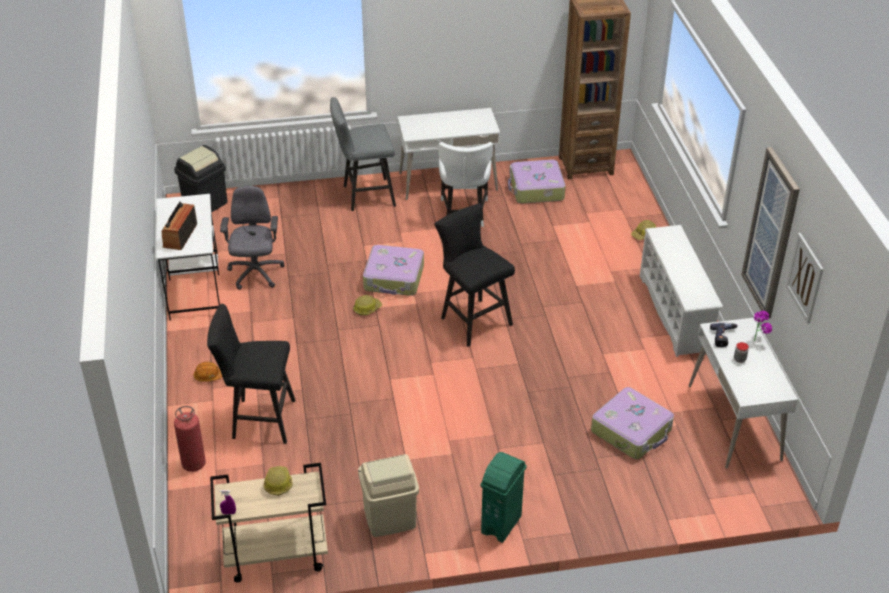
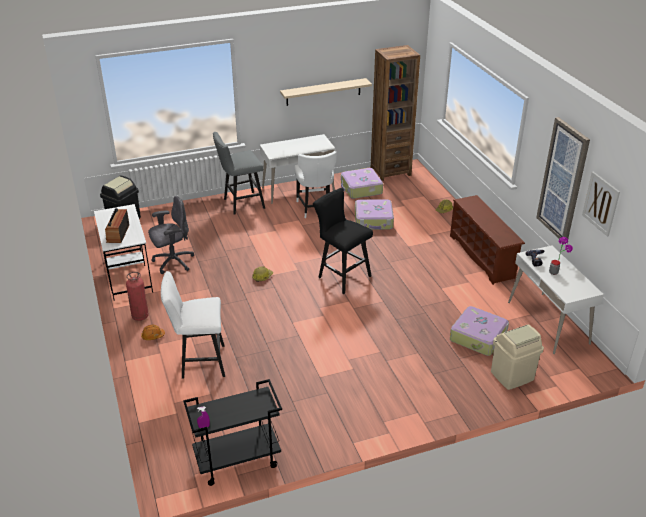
camera: 10 degrees left, 5 degrees down
(194, 464) = (155, 400): fire extinguisher -> fire extinguisher (140, 316)
(255, 274) = (173, 262): grey office chair -> grey office chair turned 75 degrees clockwise
(258, 420) = (199, 362): black stool -> white stool
(275, 556) = (237, 461): beige cart -> black cart
(278, 483) = (238, 399): hard hat -> none
(390, 518) = (319, 420): beige trash can -> beige trash can (512, 376)
(394, 278) = (277, 255): suitcase -> suitcase (374, 220)
(492, 51) = (323, 92): none -> beige shelf
(501, 524) = (405, 414): green trash can -> none
(675, 313) = (482, 256): white shoe rack -> brown shoe rack

